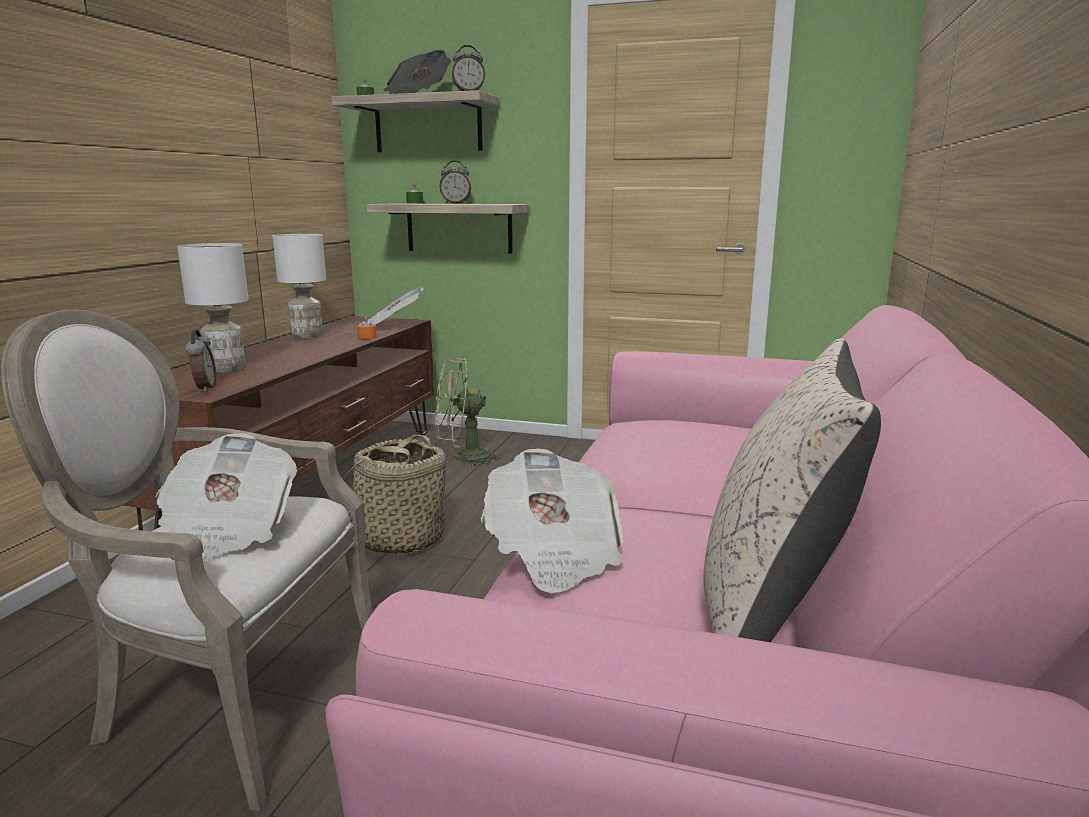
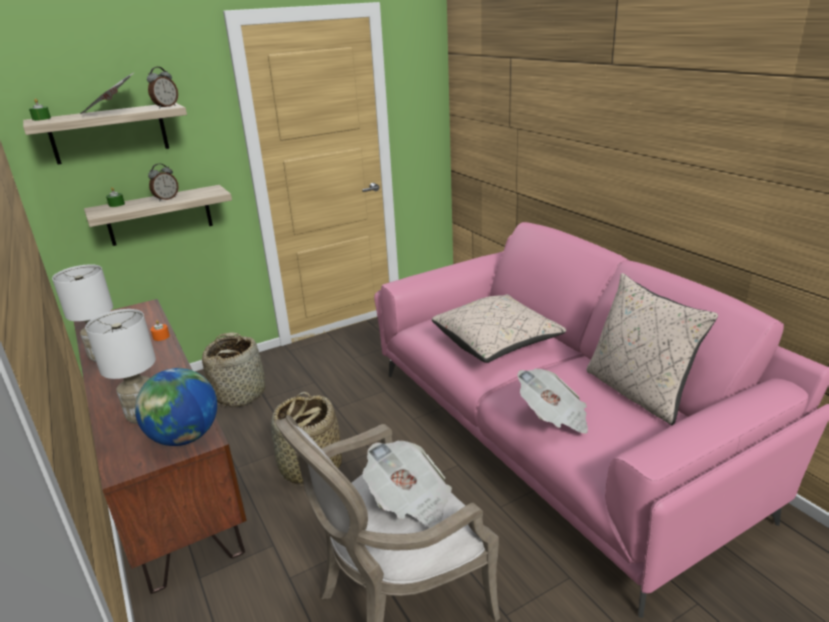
camera: 45 degrees left, 10 degrees up
(204, 388) = (185, 437): alarm clock -> globe
(391, 326) = (145, 317): newspaper -> none
(463, 457) = (240, 393): green fan -> basket
(678, 460) = (496, 342): none -> beige pillow

